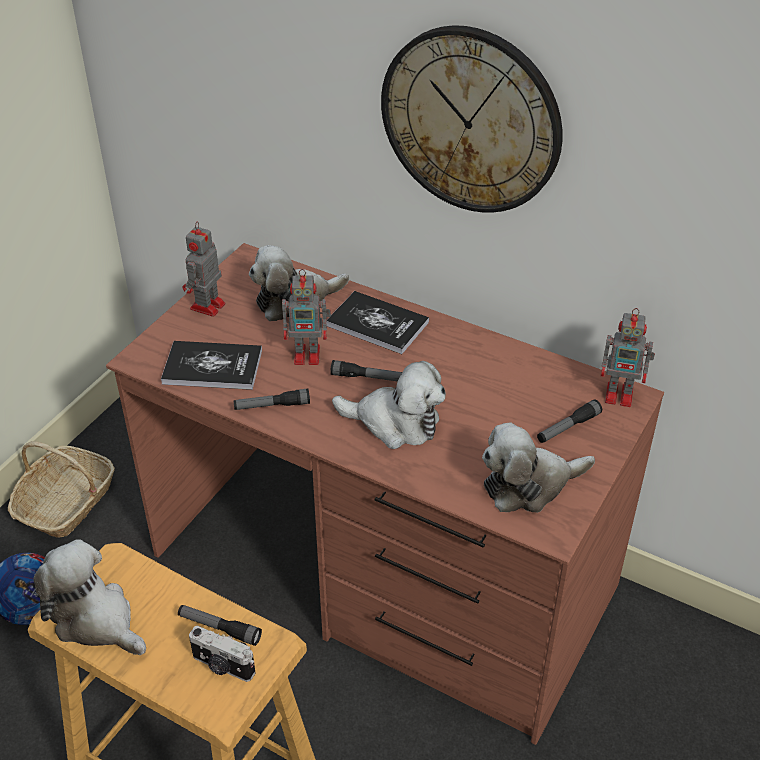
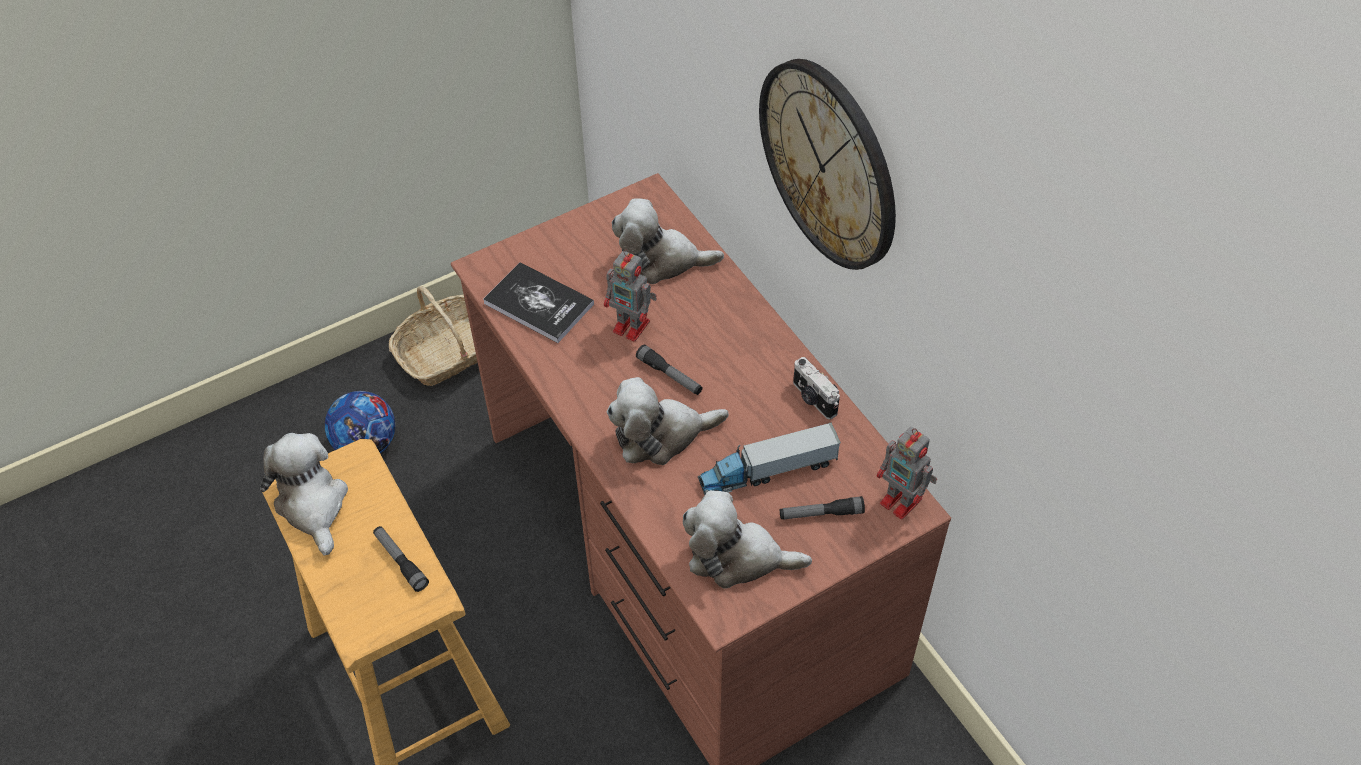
camera: 30 degrees right, 10 degrees up
(206, 307) = (575, 235): toy robot -> none
(222, 666) = (381, 597): camera -> camera (813, 399)
(272, 406) = (563, 368): flashlight -> none
(377, 324) = (720, 319): book -> none
(395, 423) = (661, 435): plush toy -> plush toy turned 120 degrees clockwise
(502, 414) = (767, 471): none -> toy truck

